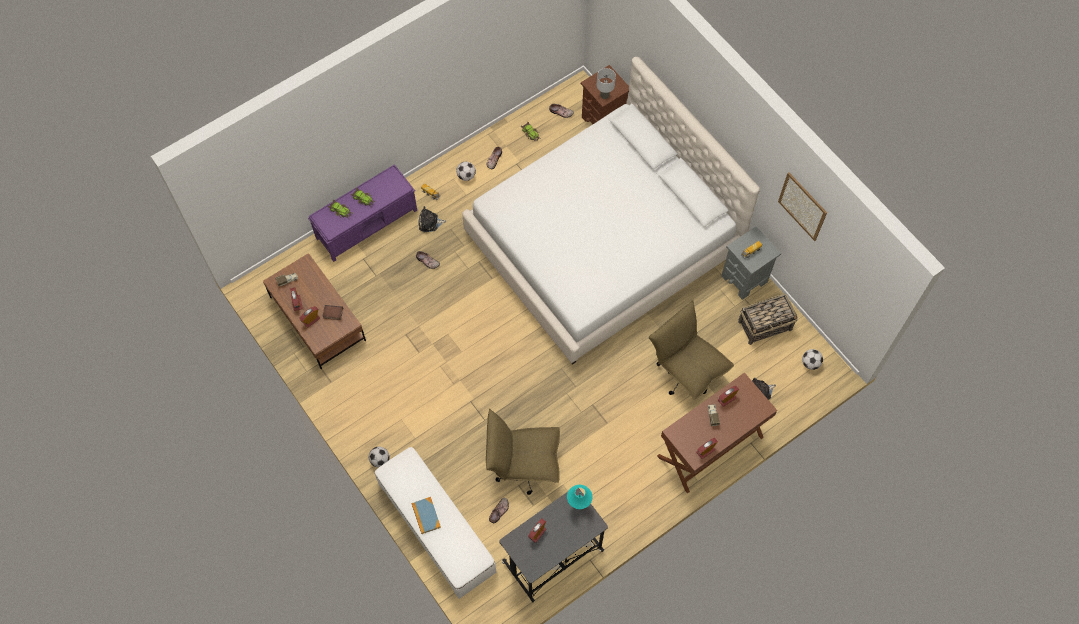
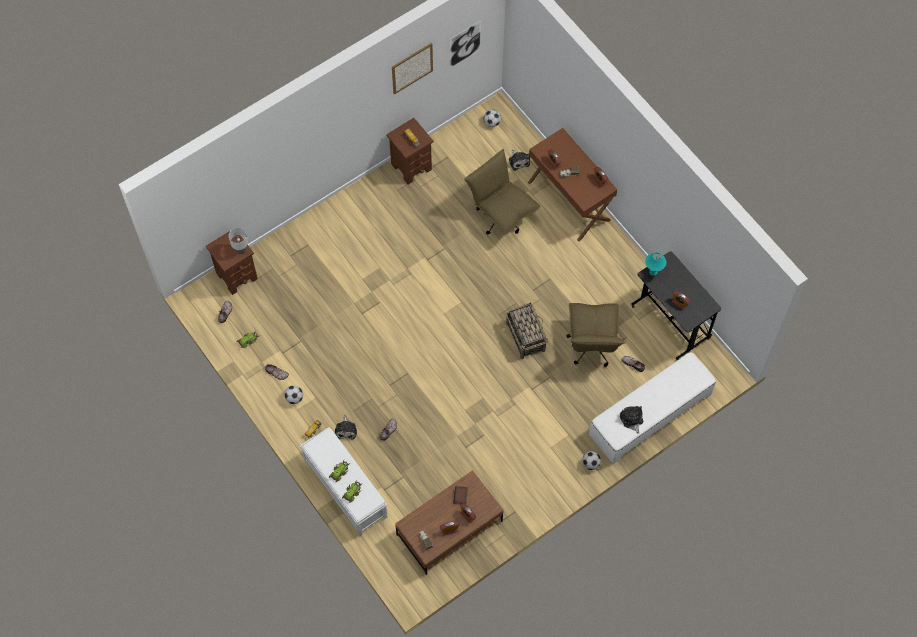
camera: 90 degrees left, 0 degrees up
(367, 223) = (345, 488): purple bench -> white bench
(409, 488) = (631, 419): none -> plush toy
(426, 516) = (655, 405): book -> none
(603, 241) = (371, 278): white bed -> none
(686, 372) = (501, 216): beige office chair -> beige office chair turned 90 degrees clockwise
(744, 280) = (412, 167): grey nightstand -> brown nightstand
(765, 325) = (456, 153): basket -> basket (525, 336)
(850, 270) = (465, 44): none -> picture

